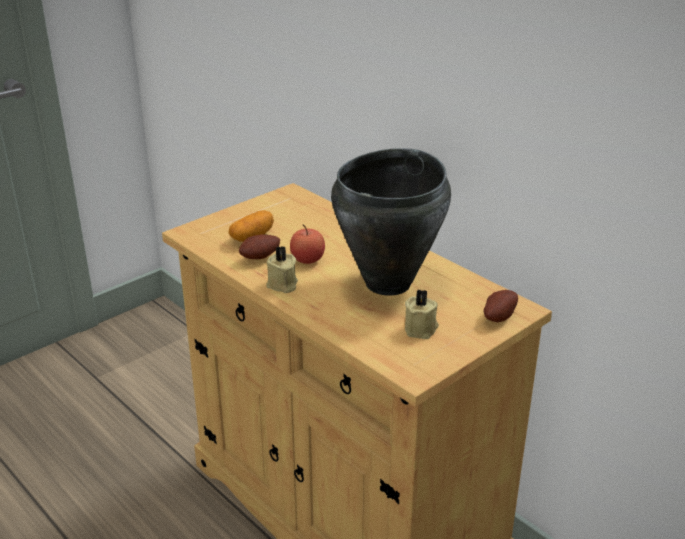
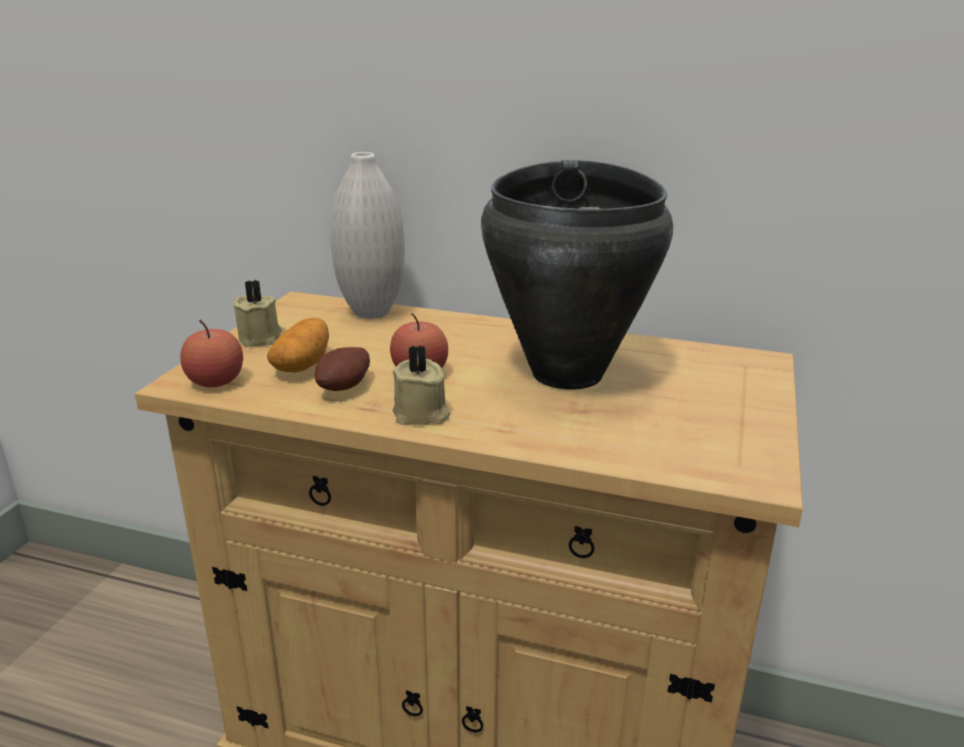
camera: 30 degrees left, 5 degrees down
(202, 236) = (215, 381): none -> apple
(323, 210) = (371, 312): none -> white vase
(421, 329) = (685, 416): beige candle -> beige candle (261, 337)
(498, 317) = (750, 375): potato -> none

